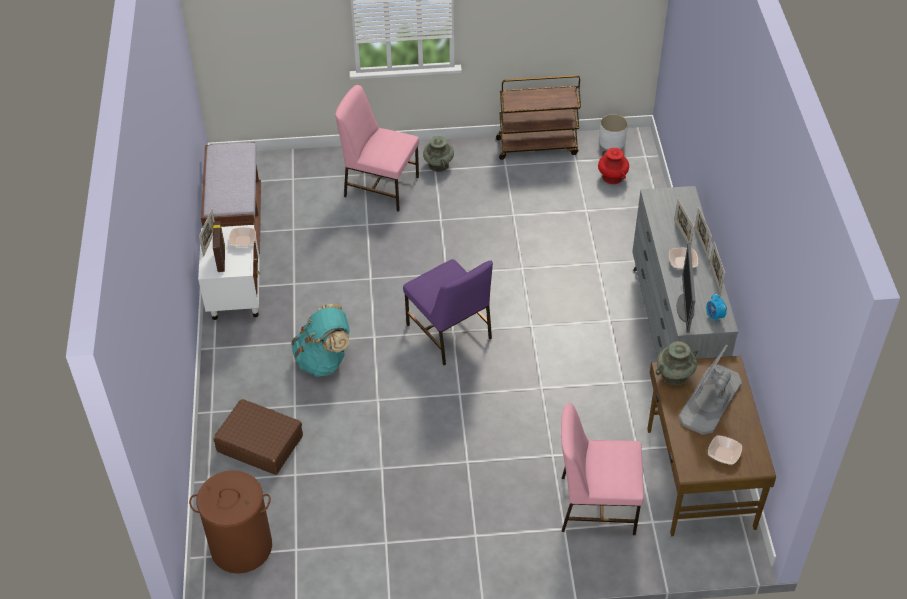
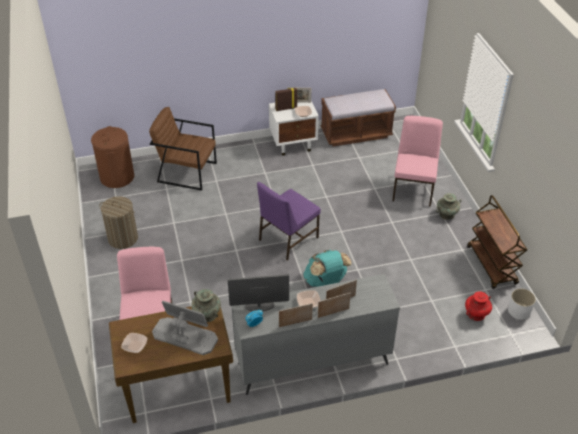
camera: 80 degrees right, 5 degrees down
(260, 443) = (187, 172): brown suitcase -> brown armchair
(324, 360) = (253, 187): turquoise backpack -> turquoise backpack (325, 282)
(402, 539) = (123, 238): none -> laundry basket

